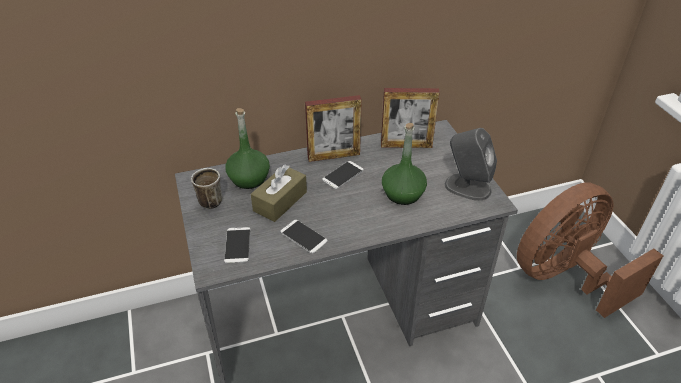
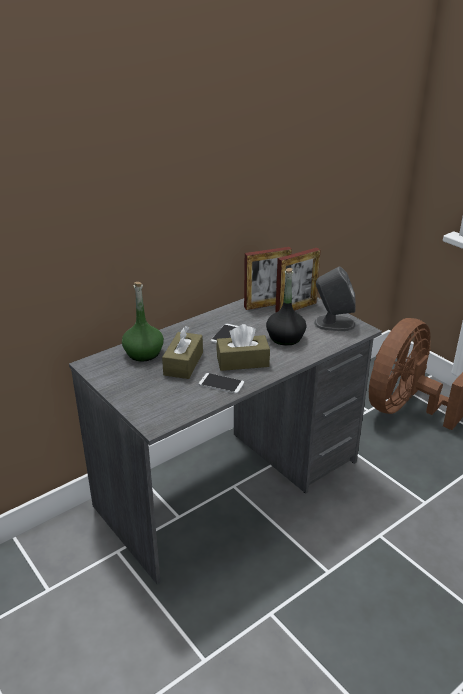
camera: 20 degrees left, 10 degrees down
(208, 200) = (116, 376): mug -> none
(237, 245) = (166, 402): phone -> none
(333, 156) = (209, 323): picture frame -> picture frame (296, 308)
(341, 214) = (242, 361): none -> brown tissue box
(402, 194) = (285, 338): green bottle -> black bottle

